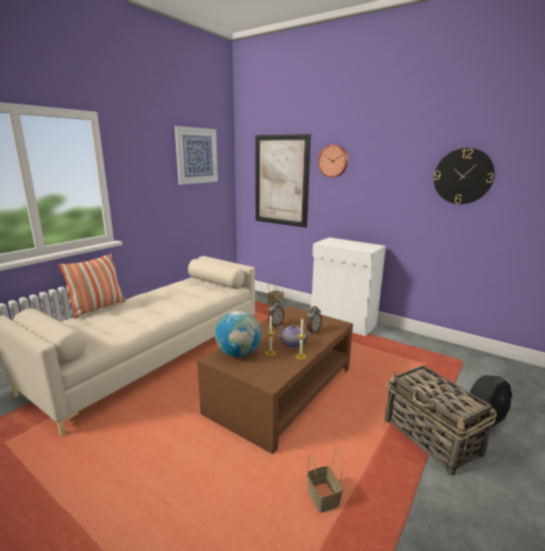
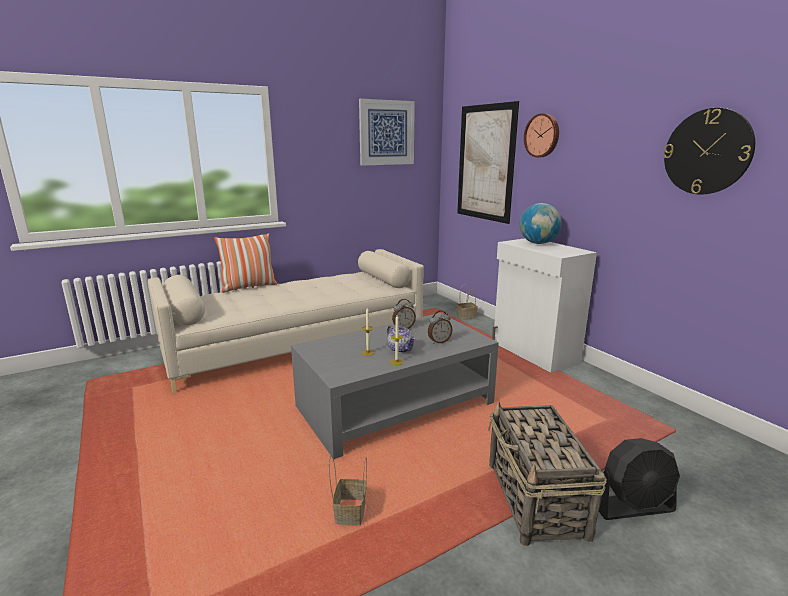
camera: 25 degrees right, 0 degrees up
(238, 353) = (335, 347): globe -> globe (538, 243)
(281, 390) = (395, 405): brown coffee table -> grey coffee table

